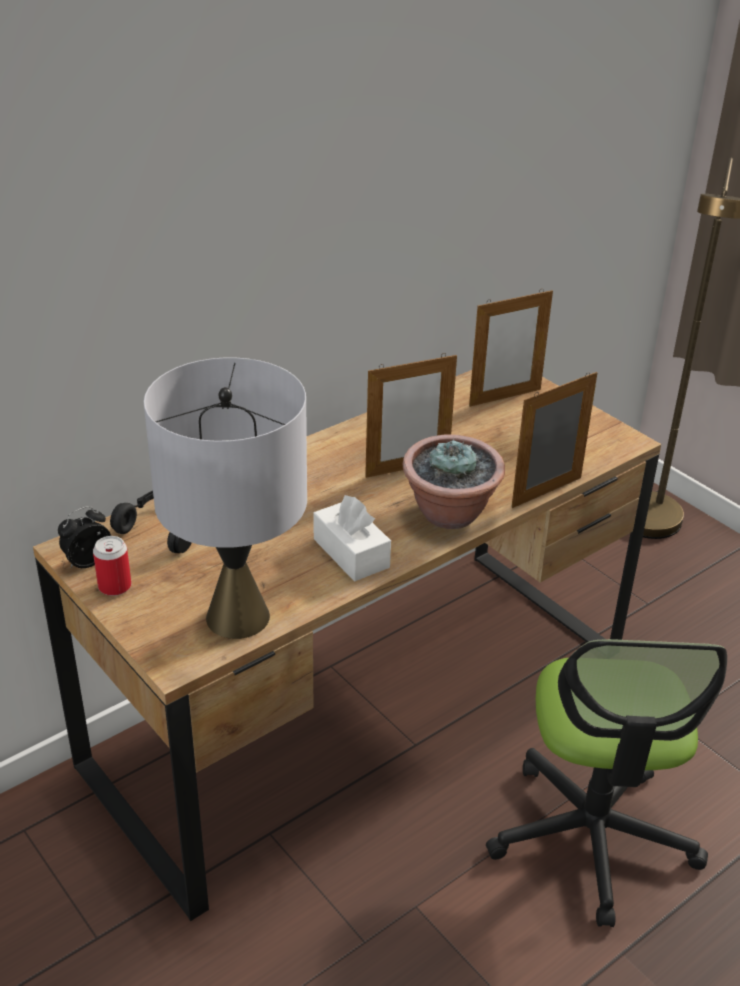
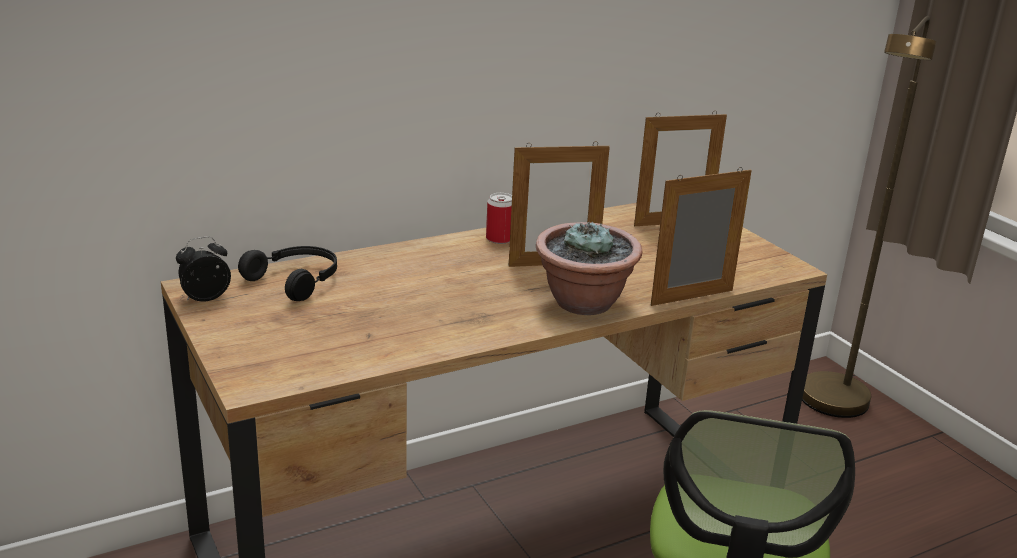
camera: 10 degrees right, 10 degrees down
(115, 586) = (221, 319): can -> can (499, 239)
(237, 617) = (330, 357): grey table lamp -> none
(351, 553) = (469, 321): white tissue box -> none

